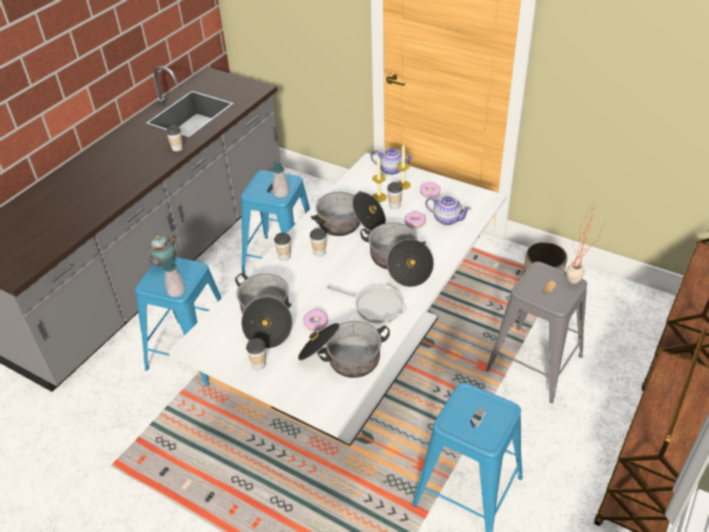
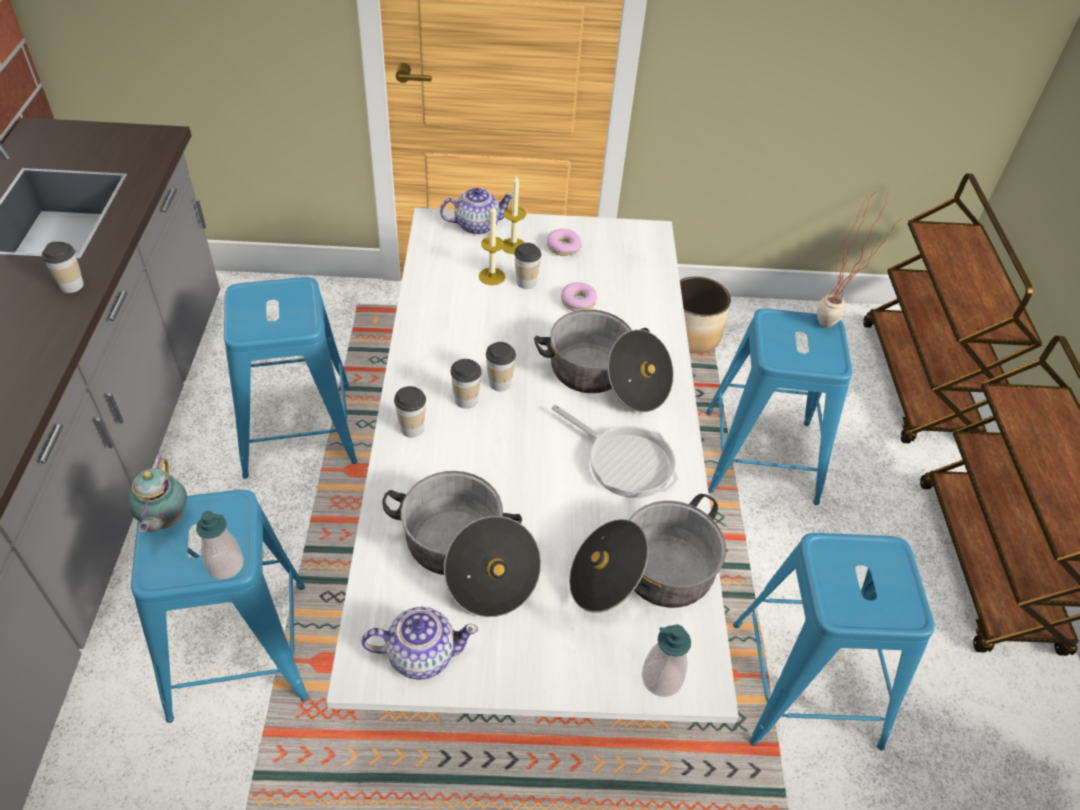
camera: 35 degrees left, 5 degrees up
(259, 364) = (516, 648): cup -> cup (499, 383)
(281, 193) = (298, 316): soap dispenser -> soap dispenser (661, 678)
(316, 323) = (555, 530): donut -> none
(350, 224) = (481, 336): cooking pot -> none
(375, 305) = (625, 461): frying pan -> frying pan turned 45 degrees clockwise
(447, 219) = (619, 282): teapot -> teapot (420, 654)
(534, 363) = (759, 456): grey stool -> blue stool

